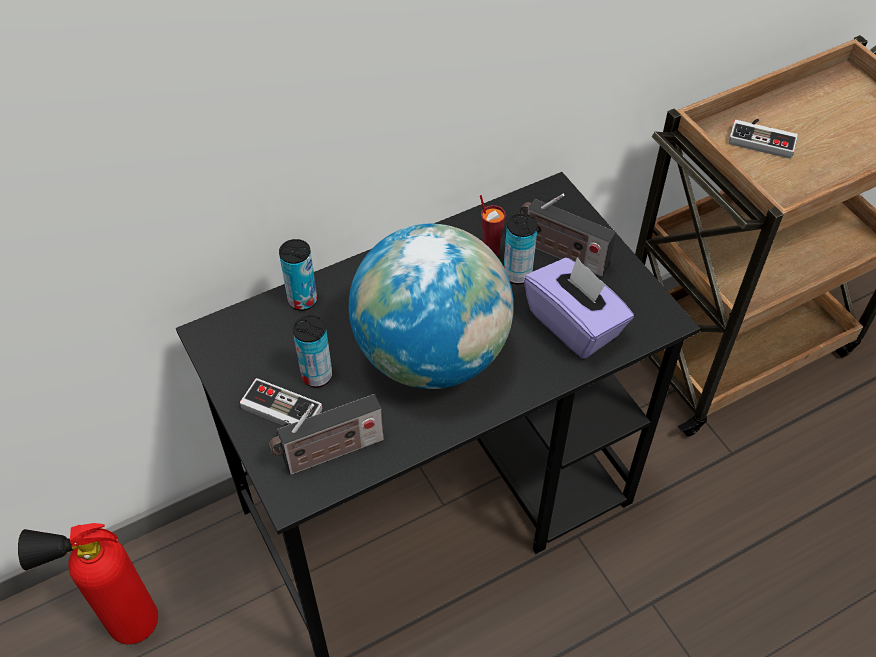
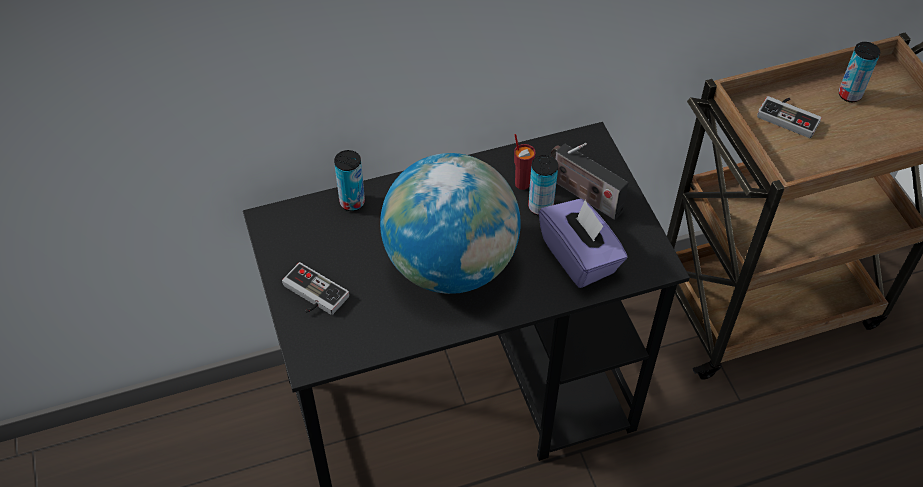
camera: 10 degrees right, 0 degrees up
(122, 624) = (169, 459): fire extinguisher -> none
(317, 376) = (350, 268): can -> can (849, 95)
(329, 453) = (347, 333): radio -> none

